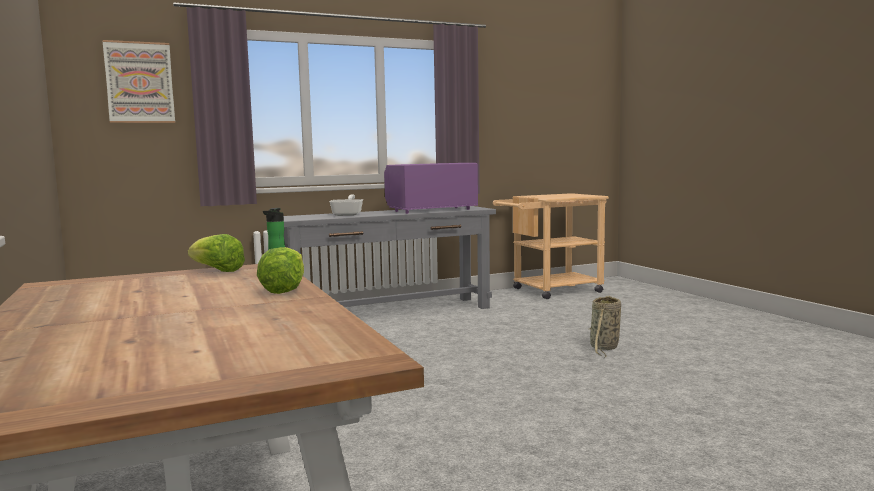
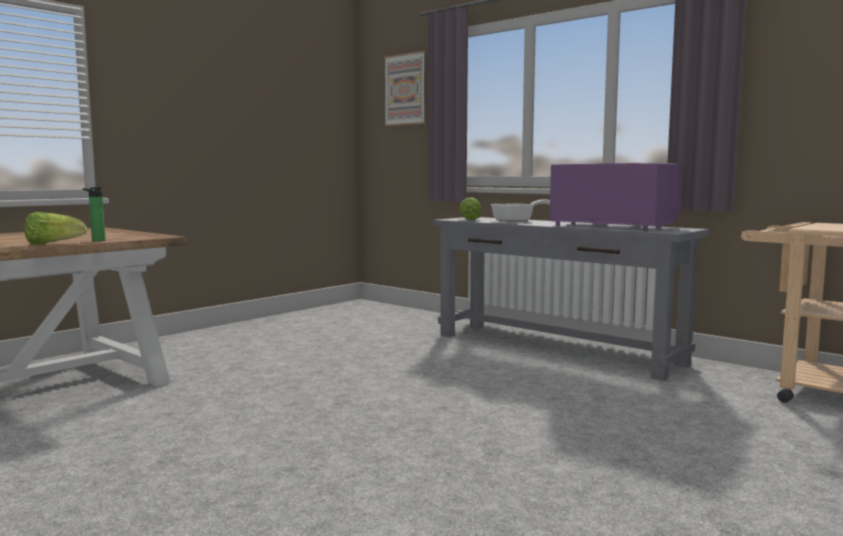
camera: 65 degrees right, 0 degrees up
(217, 271) = (139, 234): lettuce -> lettuce (470, 219)
(604, 348) = (559, 462): basket -> none

